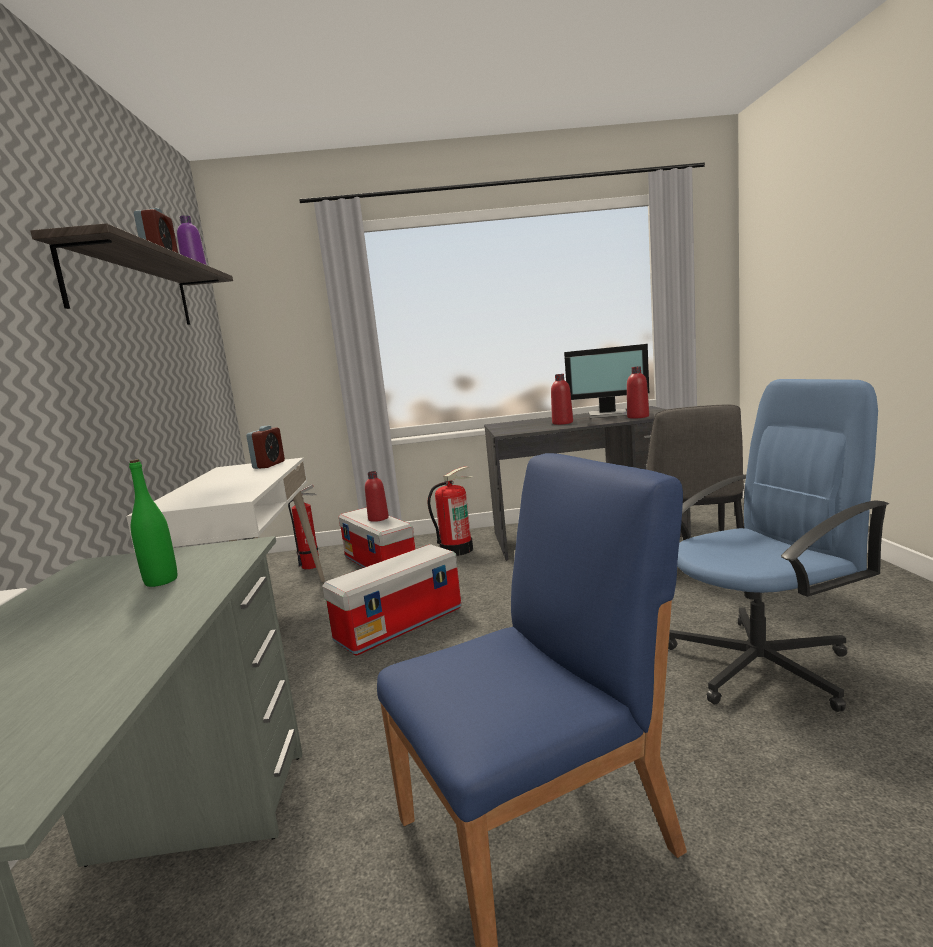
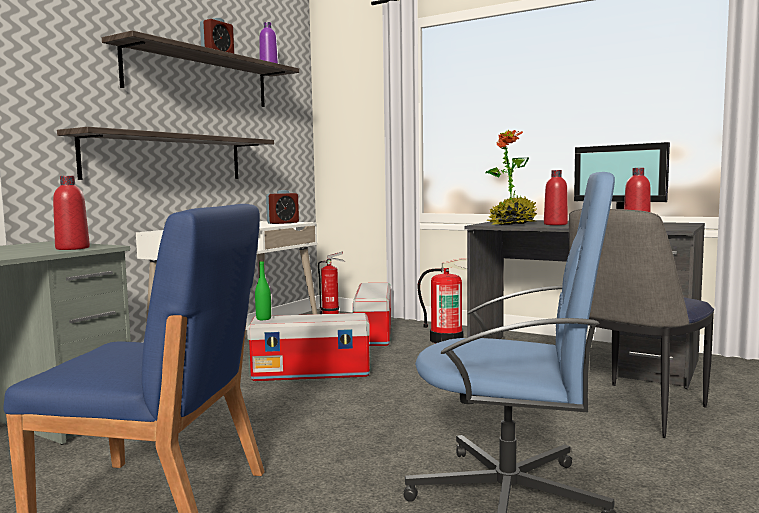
camera: 35 degrees right, 5 degrees down
(126, 404) = (166, 158): none -> shelf
(161, 581) = (31, 250): green bottle -> green bottle (263, 319)
(378, 518) = (375, 290): red bottle -> red bottle (72, 248)
(527, 428) = (512, 224): none -> potted plant

